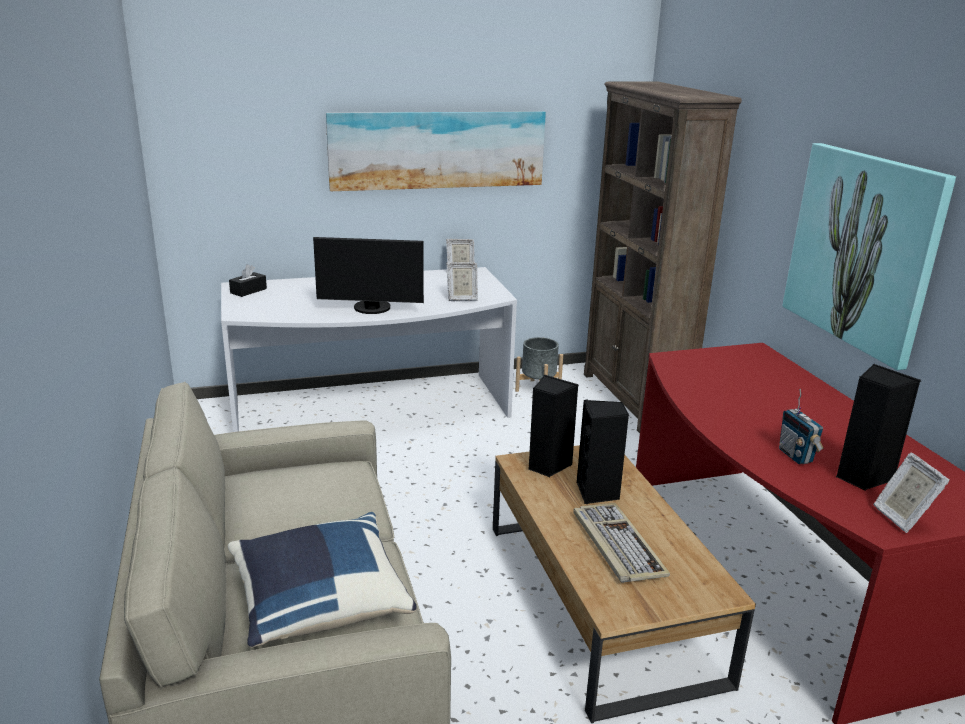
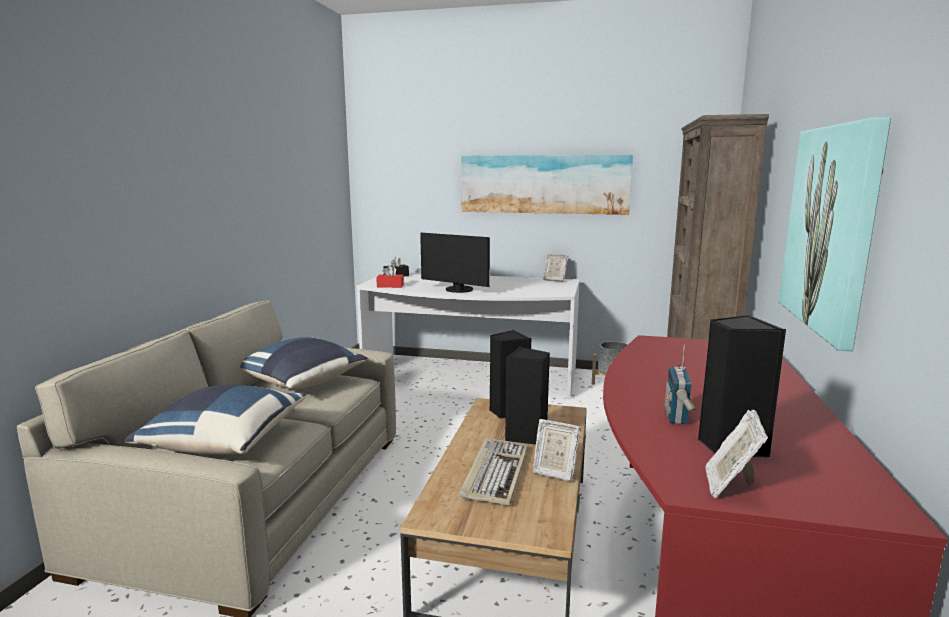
camera: 30 degrees right, 10 degrees down
(271, 314) = (390, 286): none -> red tissue box
(292, 490) = (301, 382): none -> blue pillow
(461, 298) = (531, 291): picture frame -> picture frame (554, 472)

